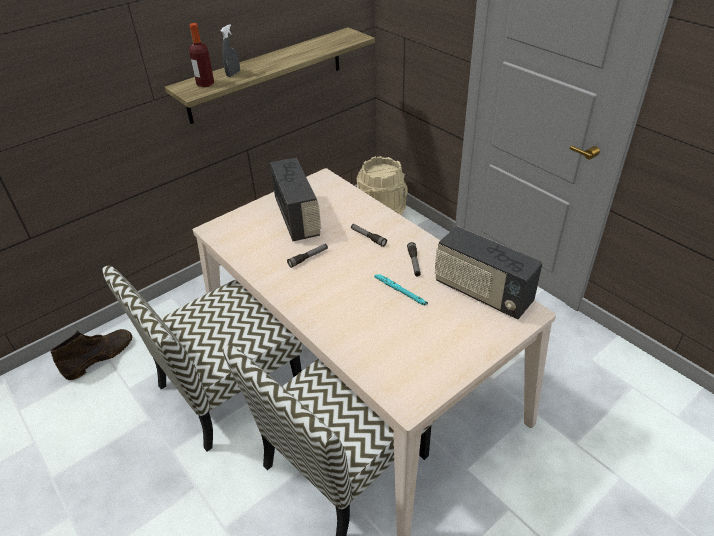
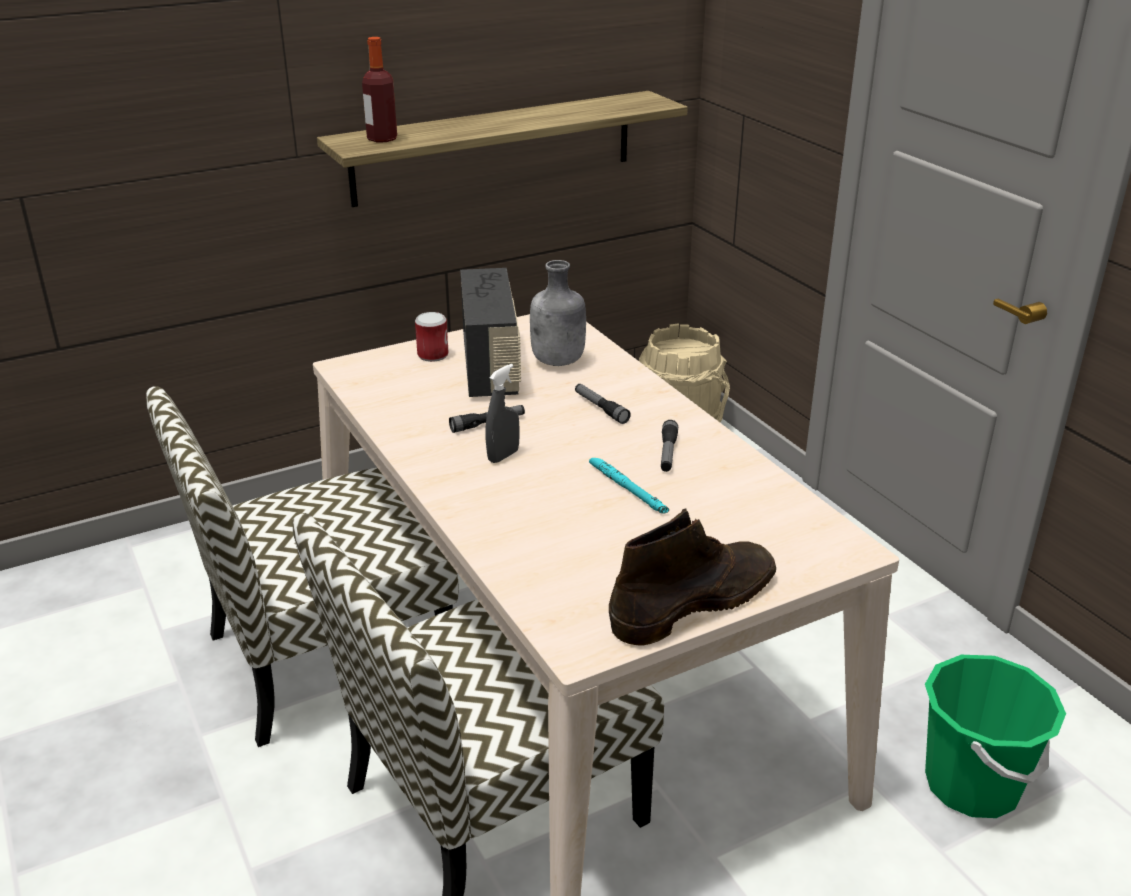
camera: 10 degrees right, 10 degrees down
(100, 356) = (130, 577): brown boot -> brown boot (695, 602)
(233, 74) = (432, 131): grey spray bottle -> grey spray bottle (503, 456)
(261, 213) = (433, 355): none -> can
(334, 208) = (558, 361): none -> grey bottle
(482, 293) = (773, 511): radio -> none
(581, 402) = (972, 785): none -> green bucket

